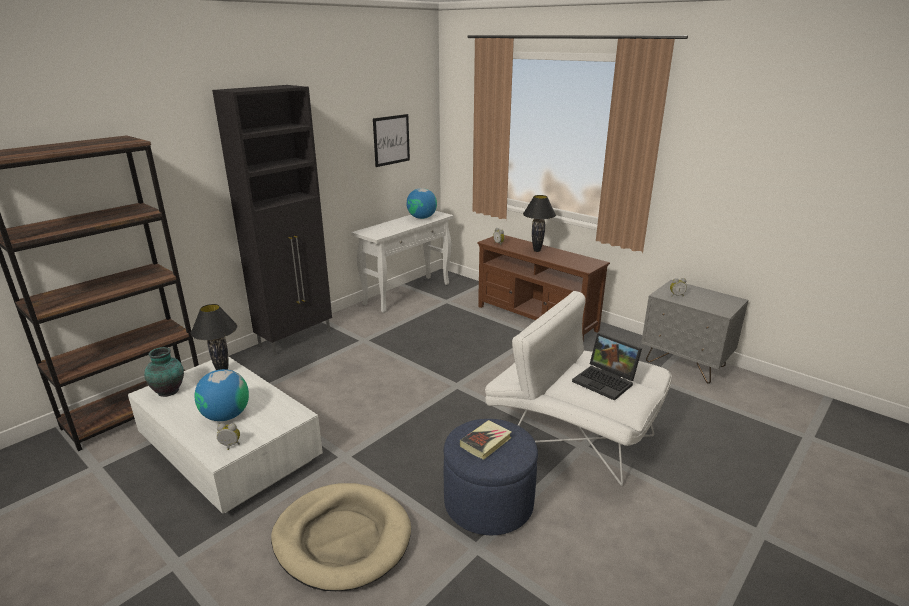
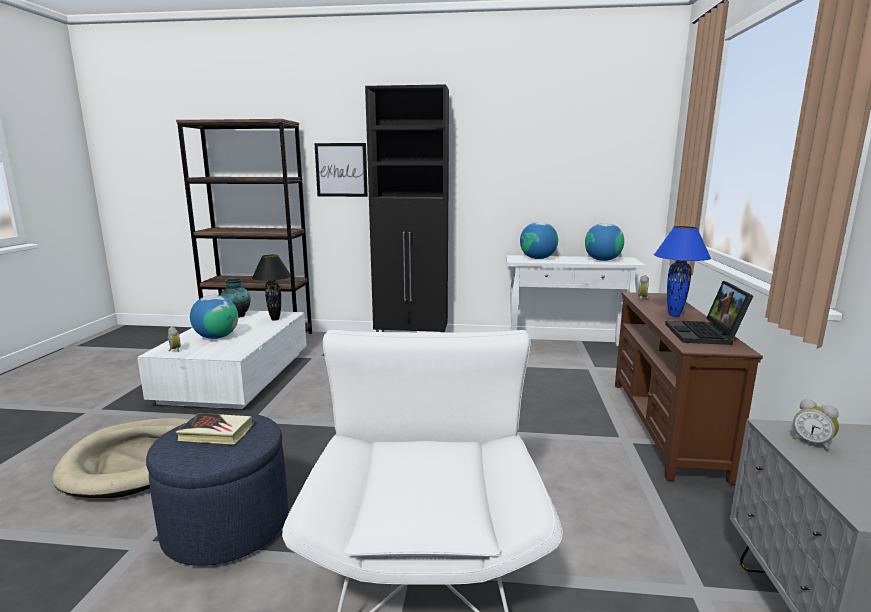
camera: 55 degrees right, 10 degrees down
(382, 229) = (538, 258): none -> globe
(391, 140) = (584, 162): picture -> picture (341, 170)
(536, 251) = (673, 315): black table lamp -> blue table lamp
(606, 381) = (437, 472): laptop -> laptop (705, 335)

